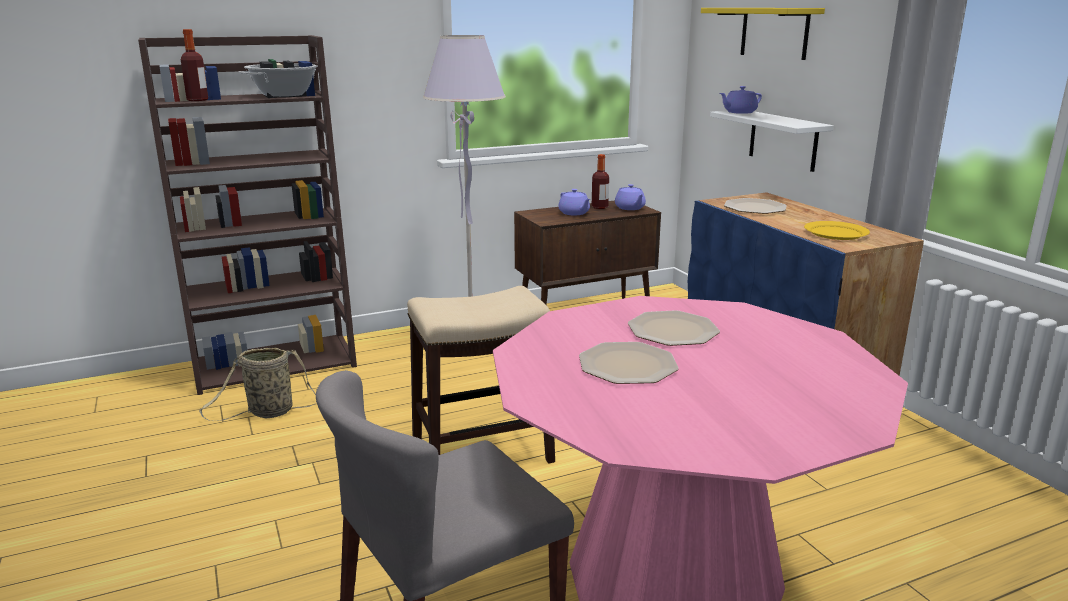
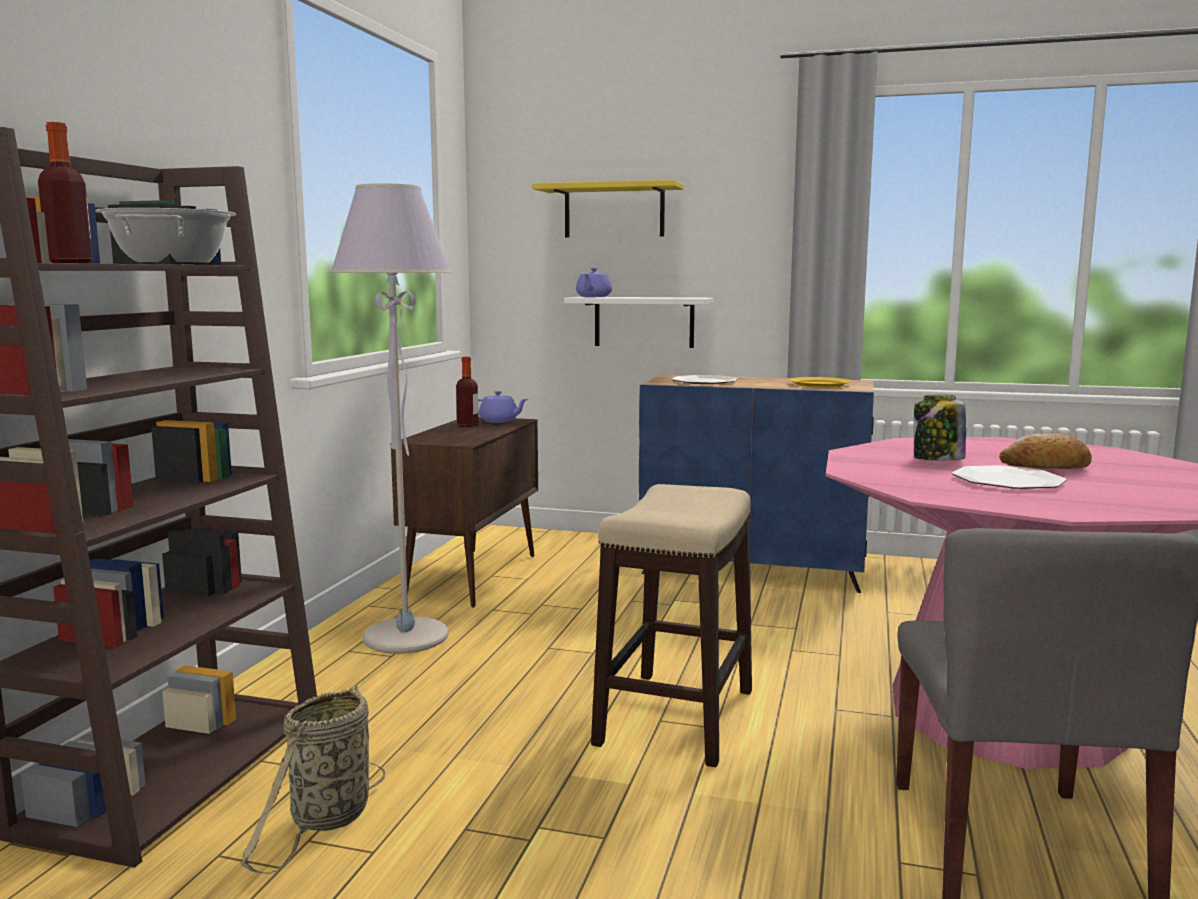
camera: 50 degrees left, 10 degrees down
(574, 213) = (463, 433): purple teapot -> none
(672, 330) = (937, 459): plate -> jar
(718, 369) = (1045, 467): none -> bread

